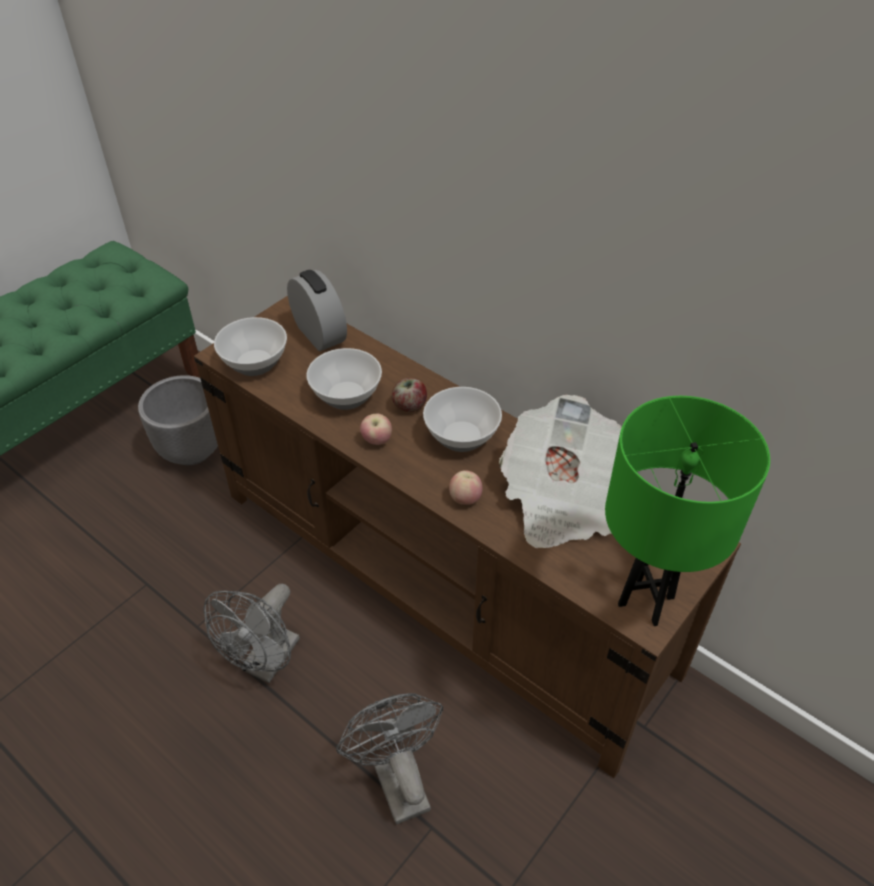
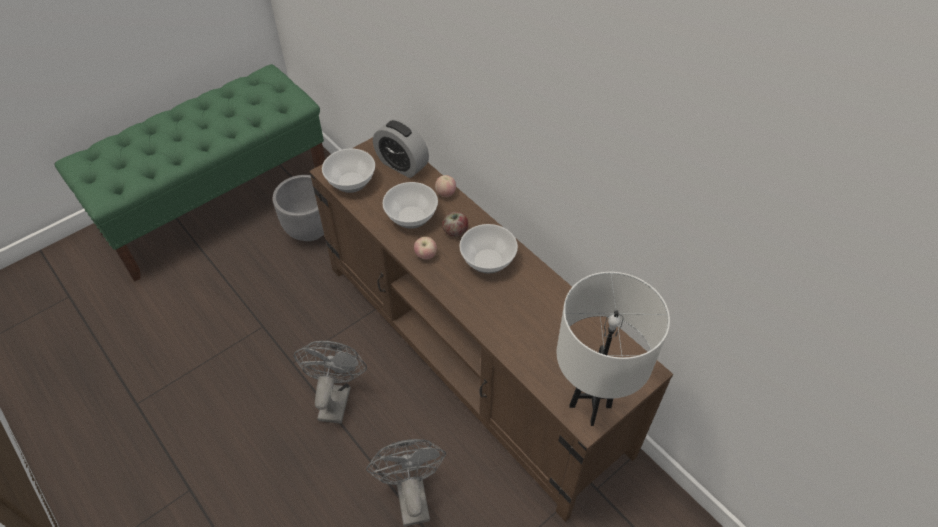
camera: 10 degrees right, 5 degrees up
(266, 663) = (335, 397): grey fan -> grey fan turned 150 degrees clockwise
(319, 334) = (402, 165): alarm clock -> alarm clock turned 150 degrees clockwise
(465, 499) = (479, 310): apple -> apple (445, 194)
(560, 498) = (548, 319): newspaper -> none
(645, 601) = (590, 406): green table lamp -> white table lamp

